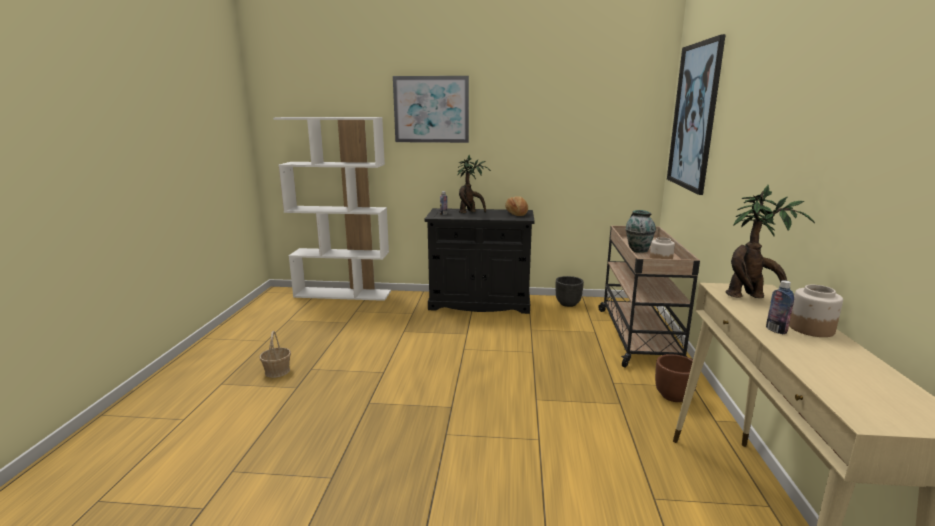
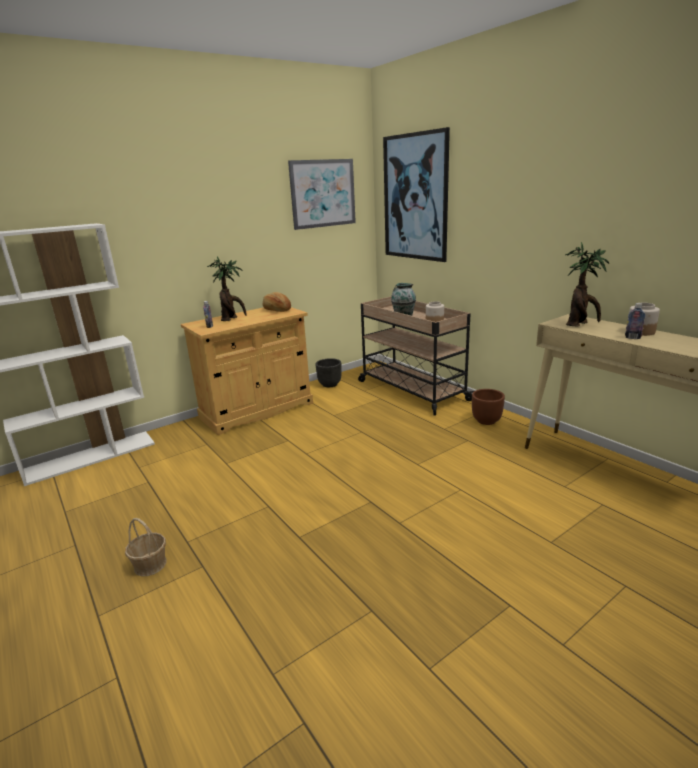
camera: 40 degrees left, 5 degrees up
(431, 109) = (157, 209): picture -> picture (323, 193)
(480, 303) = (257, 410): black cabinet -> beige cabinet

